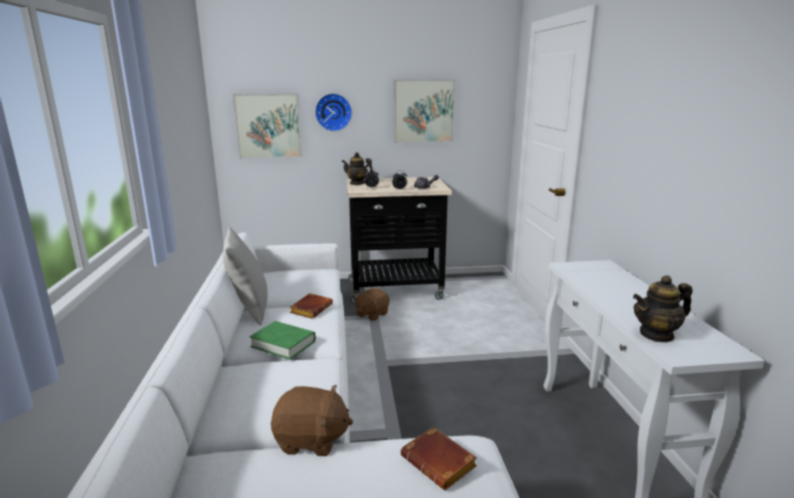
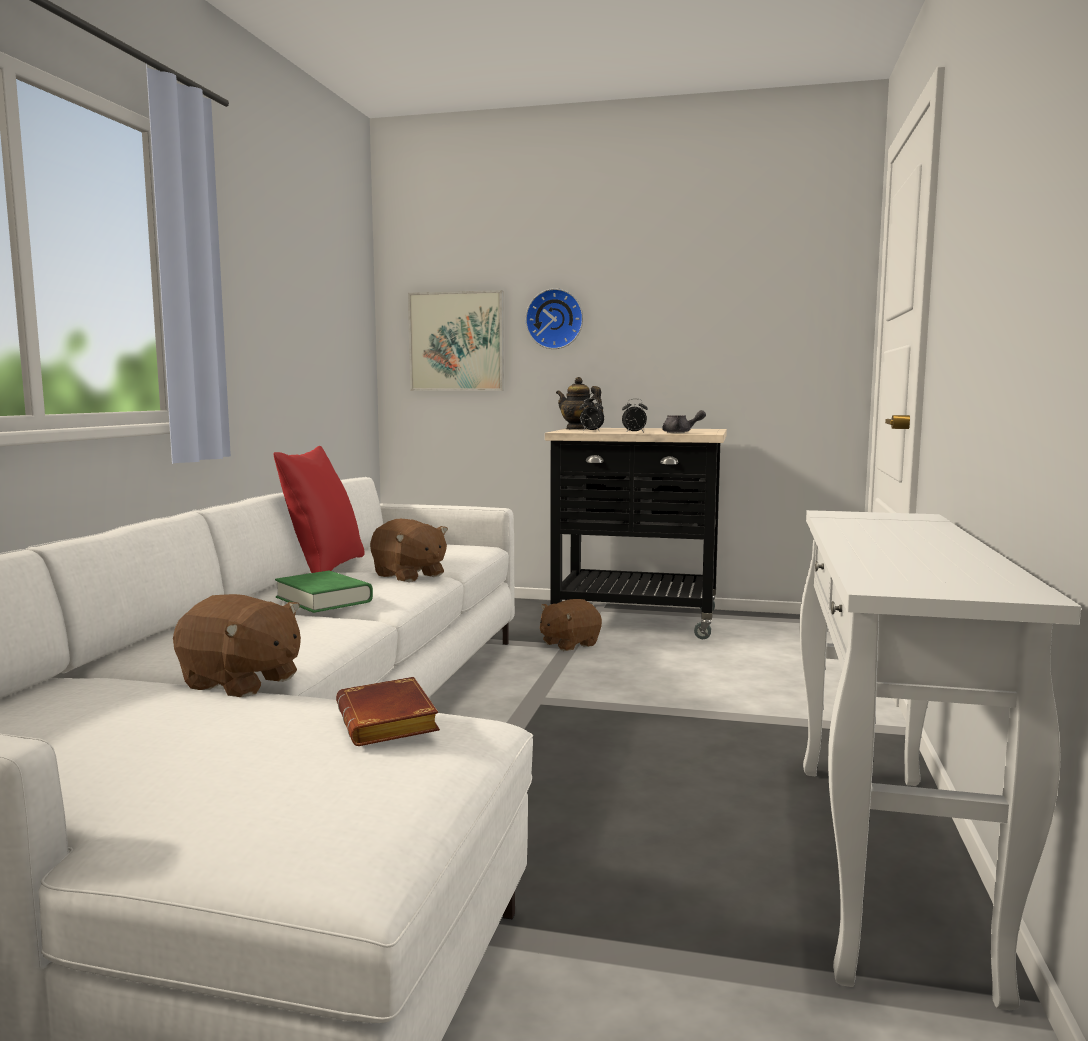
camera: 20 degrees right, 10 degrees down
(249, 308) = (324, 569): grey pillow -> red pillow
(311, 309) = (409, 575): brown book -> brown plush toy
(423, 111) = (704, 316): picture -> none
(657, 334) = (882, 569): teapot -> none

